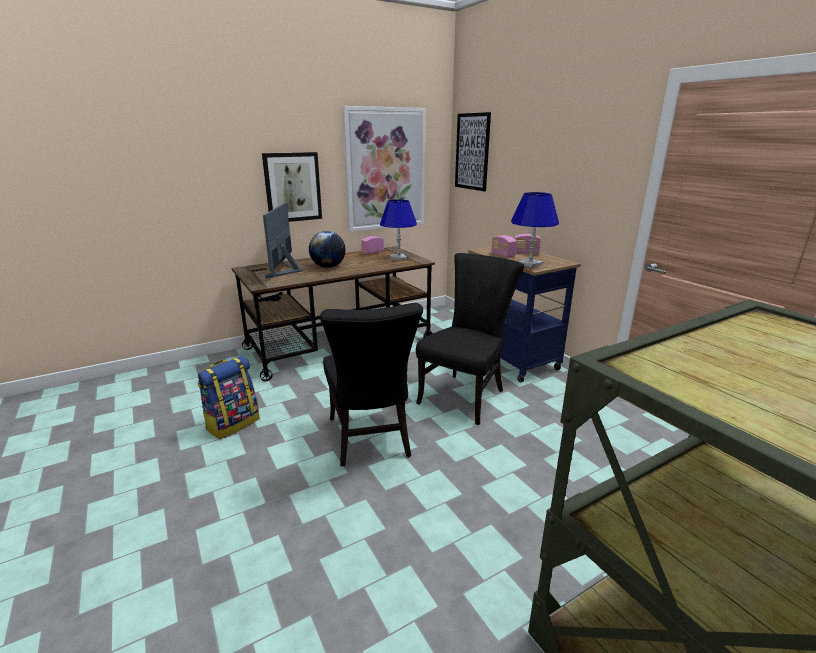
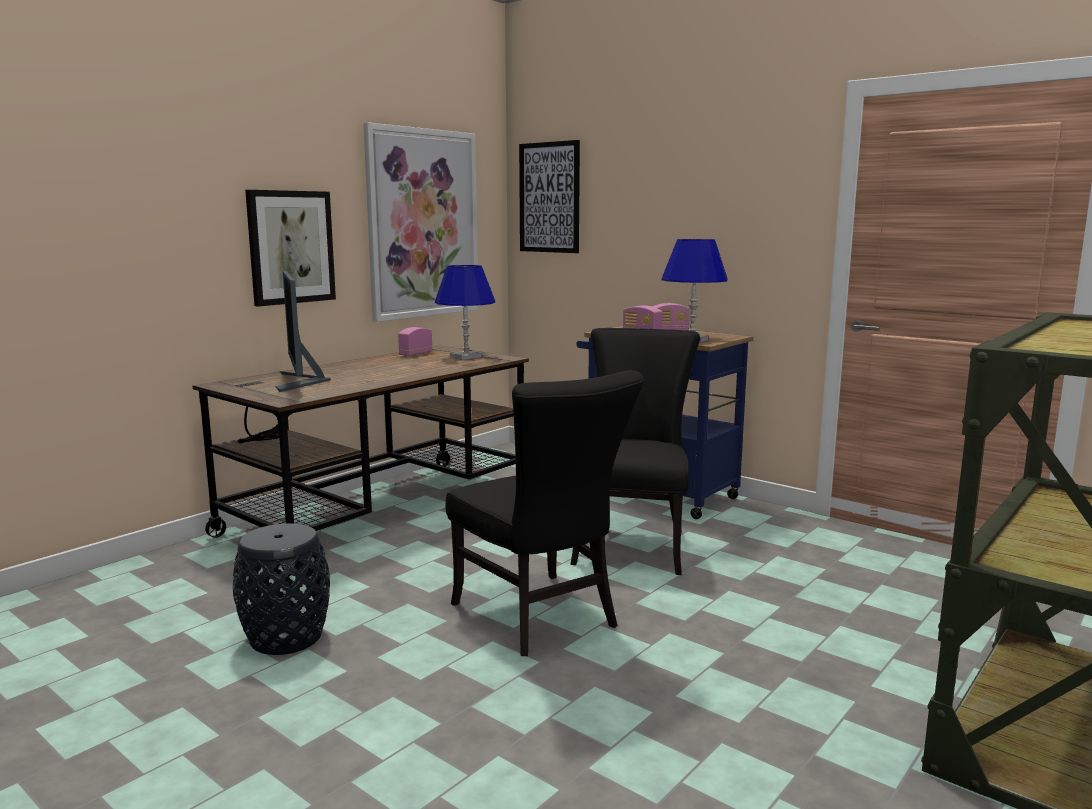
camera: 20 degrees left, 10 degrees down
(233, 423) = (286, 637): backpack -> black stool
(328, 267) = (368, 373): globe -> none

